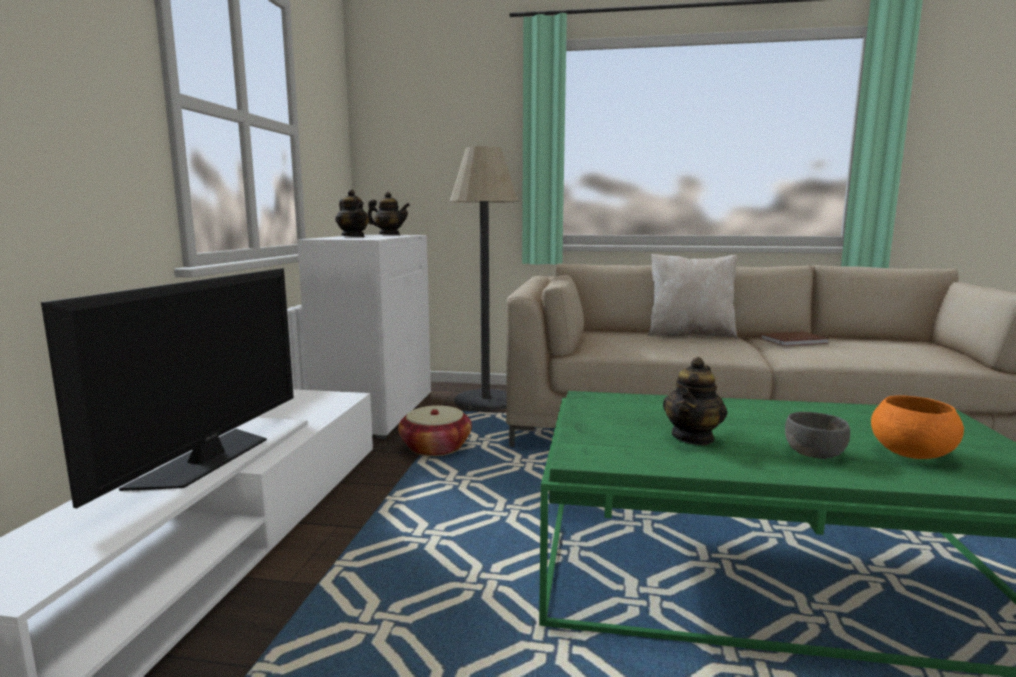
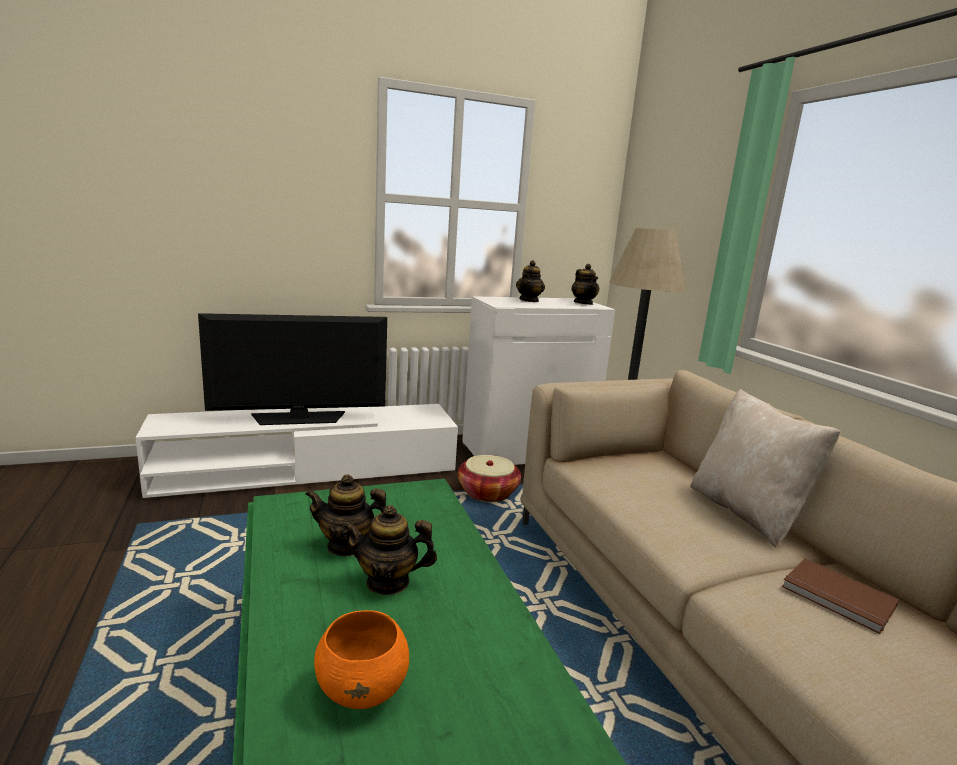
camera: 60 degrees right, 5 degrees up
(761, 431) = (388, 582): none -> teapot
(815, 453) = (334, 615): grey bowl -> none

